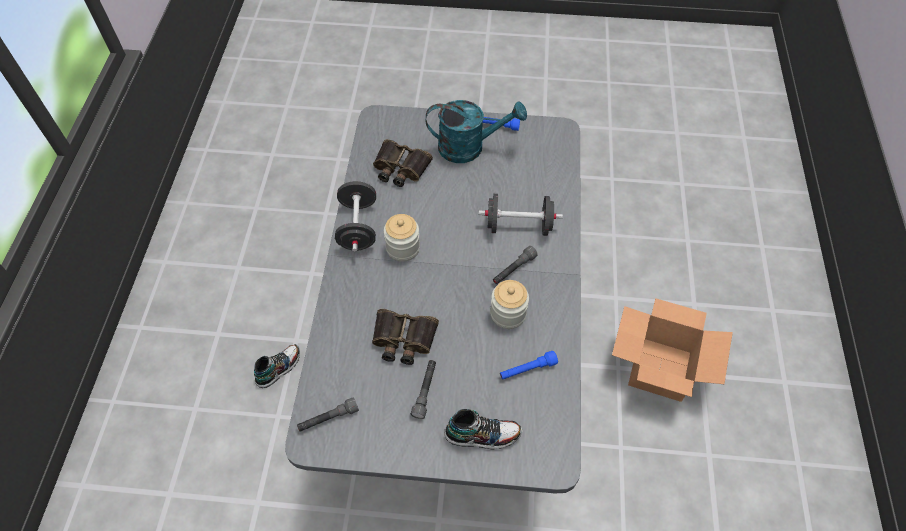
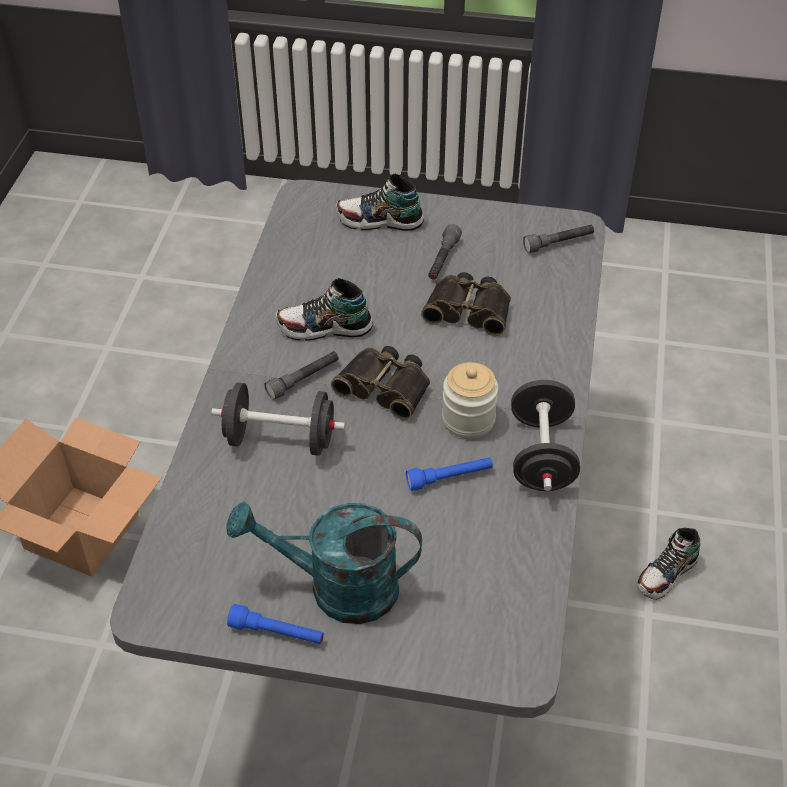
camera: 175 degrees left, 10 degrees down
(400, 168) = (472, 554): binoculars -> binoculars (386, 386)
(508, 314) = (324, 328): jar -> shoe
(527, 369) = (313, 271): blue flashlight -> blue flashlight (449, 478)

